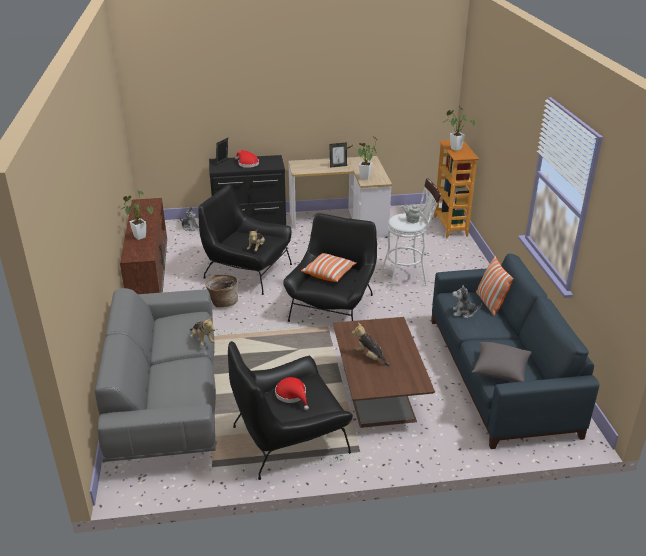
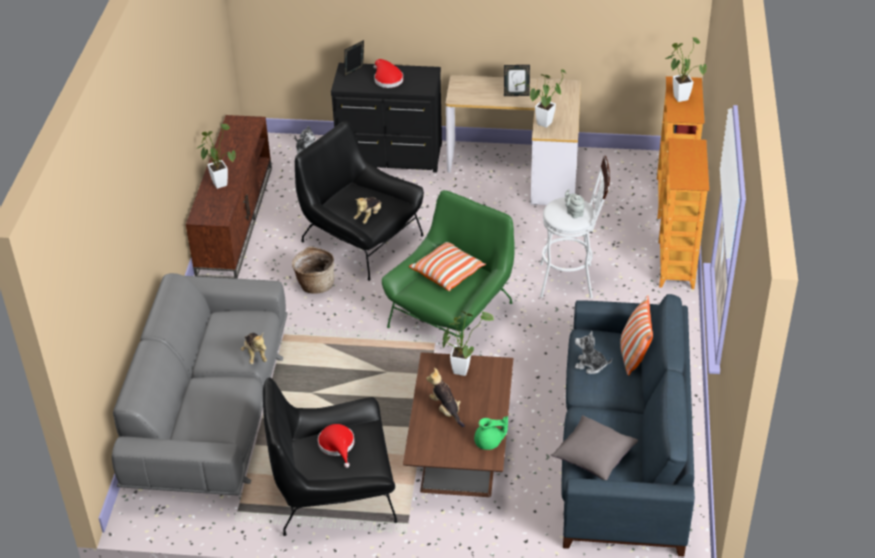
camera: 15 degrees right, 10 degrees up
(333, 307) = (452, 315): black armchair -> green armchair
(369, 328) = (462, 368): none -> potted plant
(414, 374) = (489, 442): none -> green teapot
(473, 260) = (676, 265): none -> bookcase

